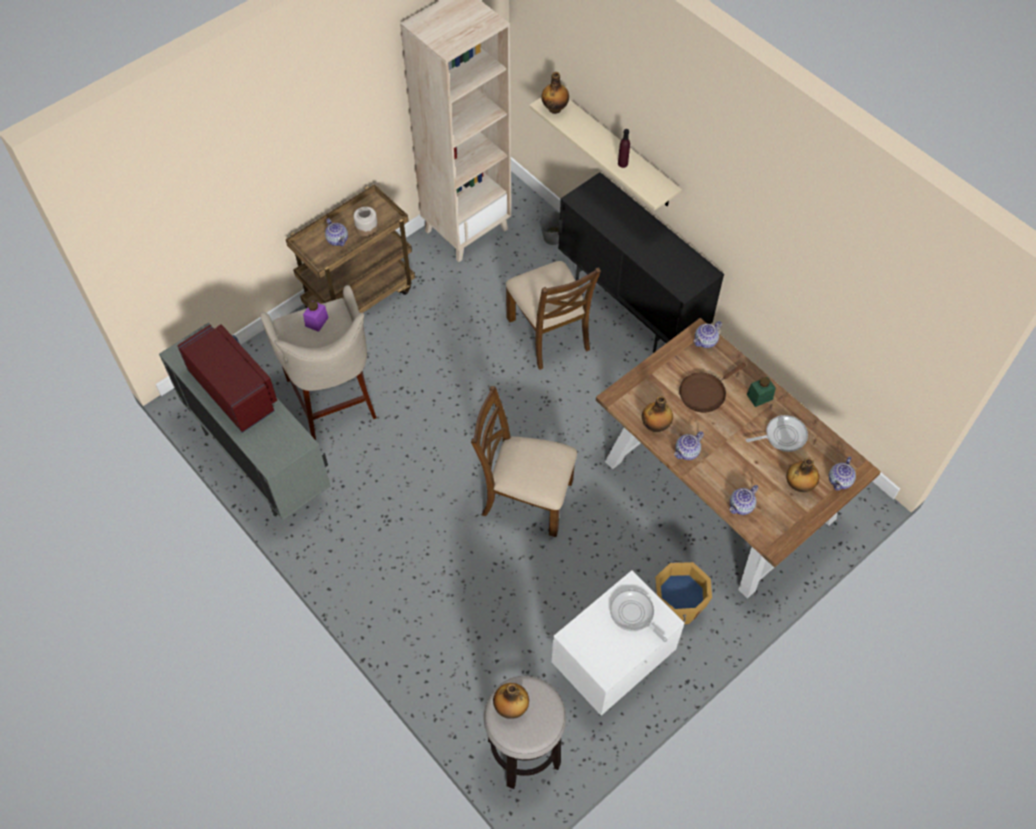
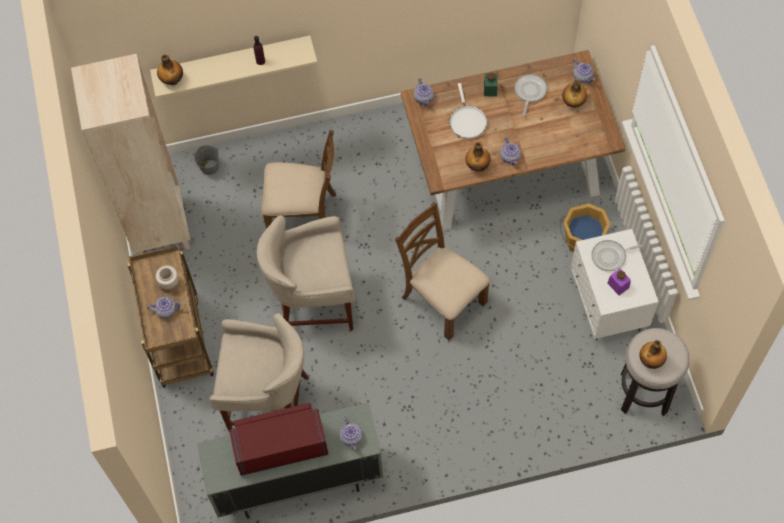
camera: 60 degrees left, 5 degrees up
(316, 321) = (239, 361): purple jar -> purple jar (618, 285)
(456, 387) = (314, 304): none -> beige stool
(526, 498) = (442, 299): brown chair -> brown chair turned 90 degrees clockwise
(631, 305) = (312, 144): black cabinet -> none
(704, 392) = (467, 121): brown frying pan -> white frying pan
(741, 506) = (570, 145): teapot -> teapot (351, 437)

